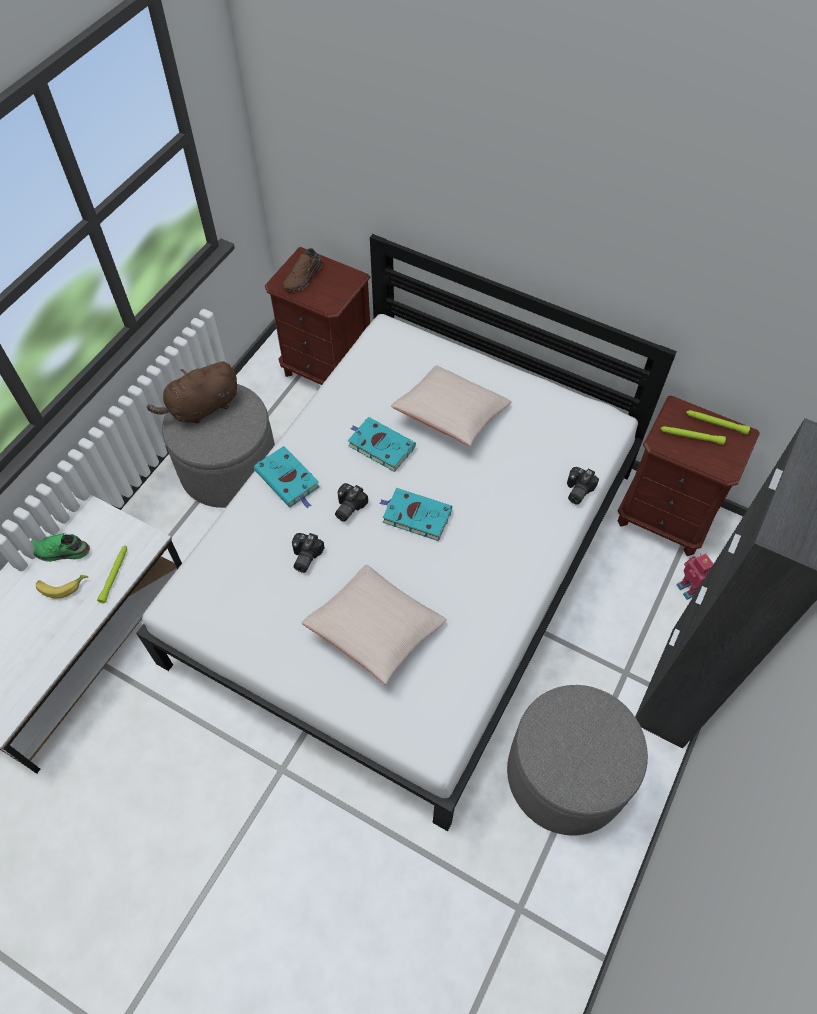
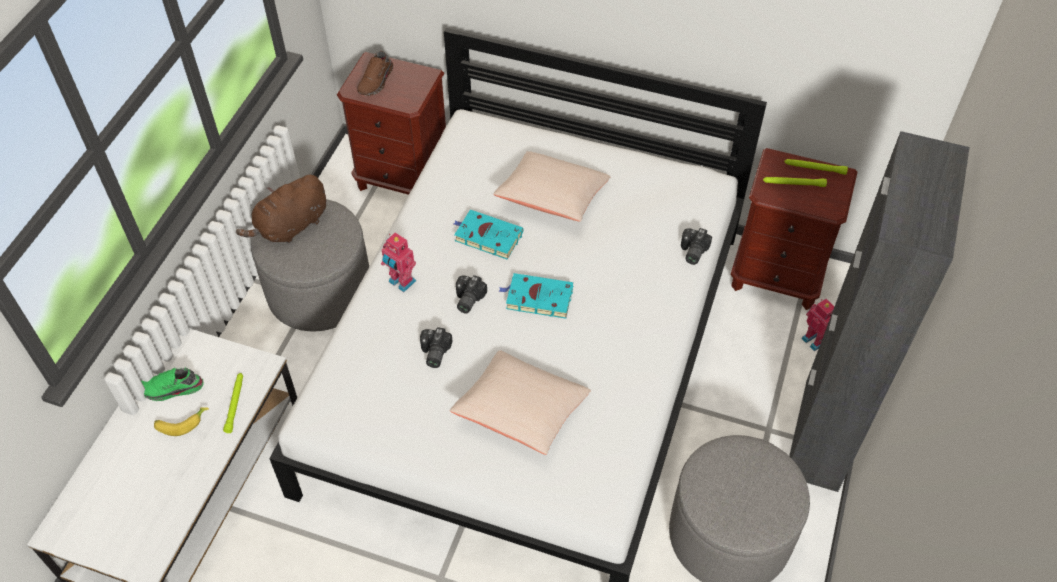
camera: 10 degrees left, 5 degrees down
(288, 480) = (401, 282): turquoise book -> toy robot

